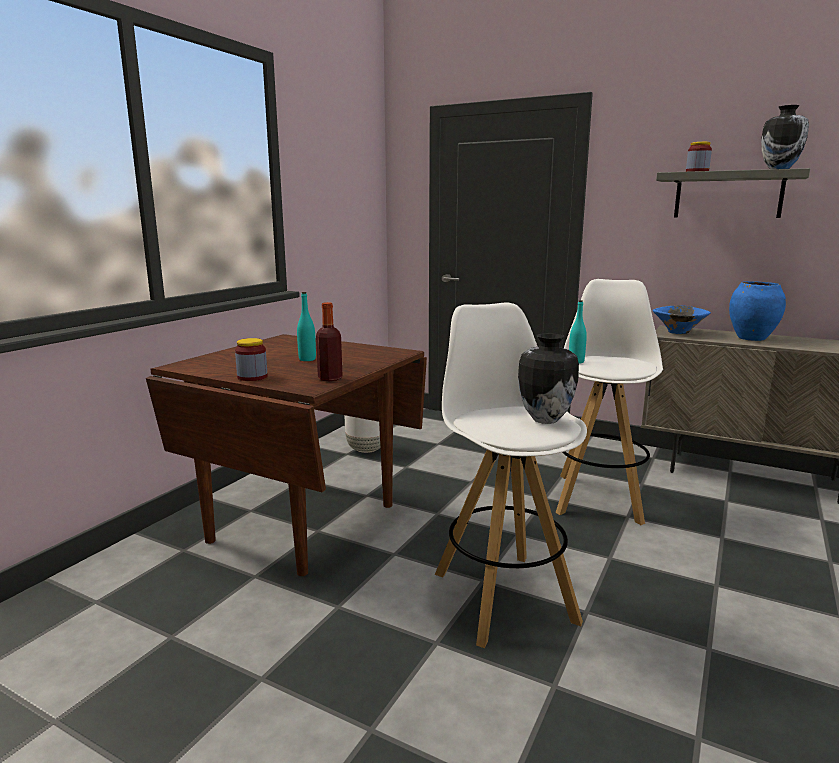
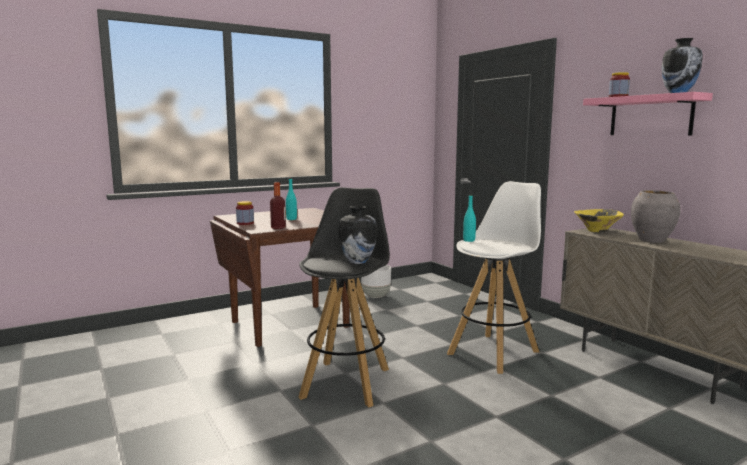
camera: 30 degrees right, 5 degrees down
(503, 595) = (346, 382): white stool -> black stool
(678, 333) = (596, 231): blue bowl -> yellow bowl
(728, 195) = (650, 116): grey shelf -> pink shelf
(751, 338) = (652, 240): blue vase -> grey vase

